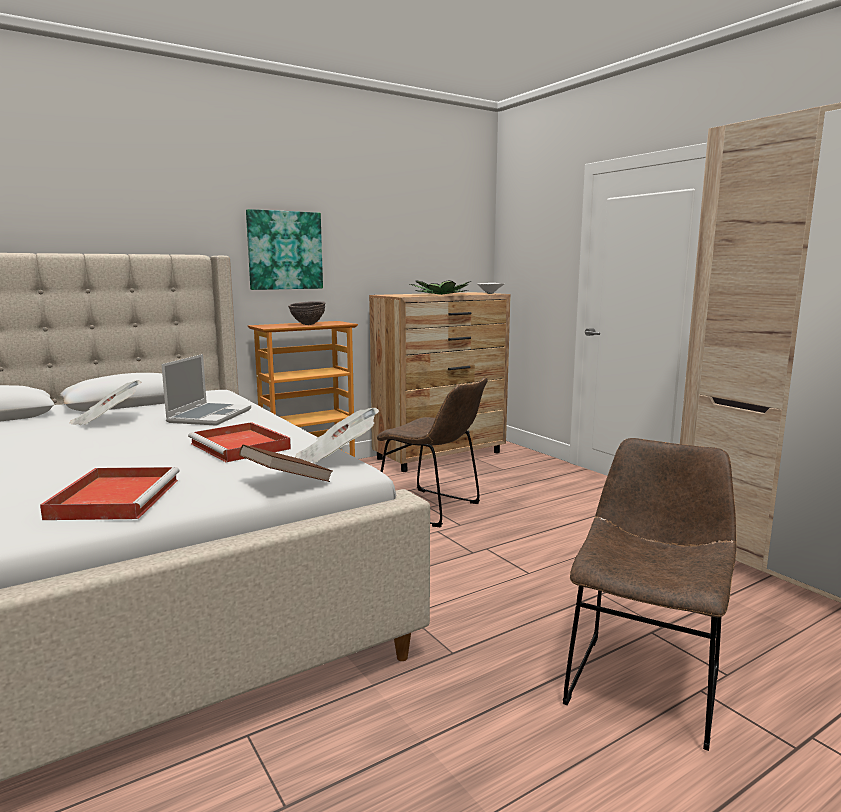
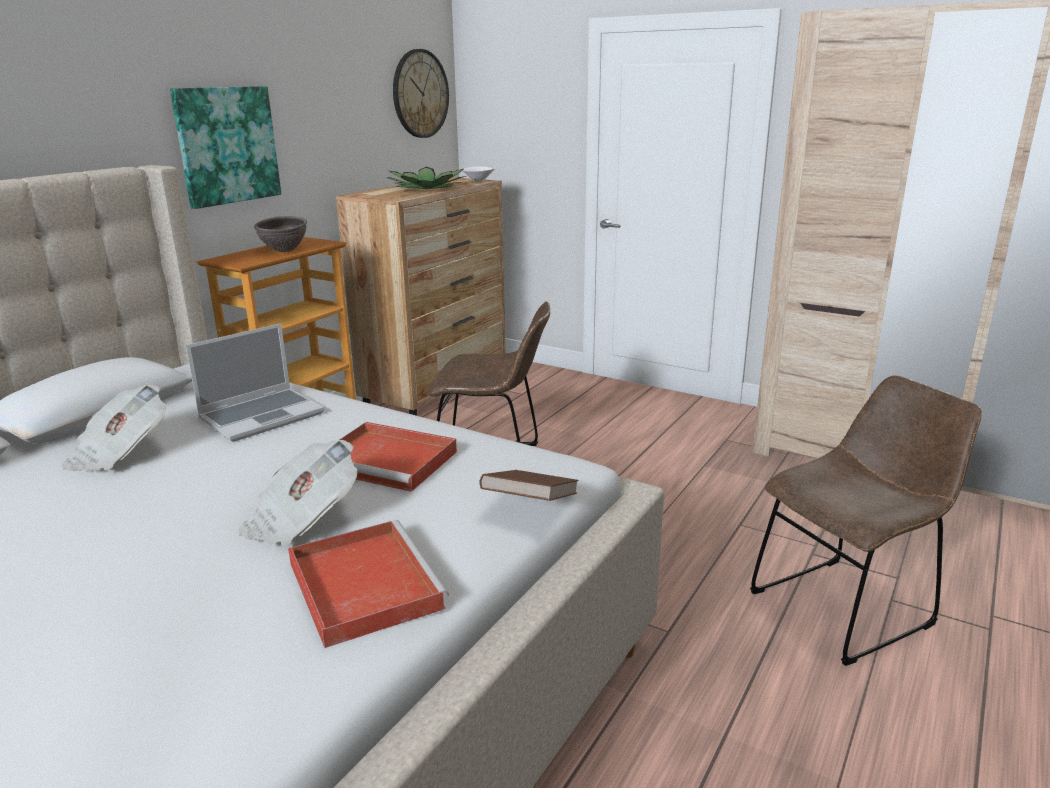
camera: 25 degrees left, 10 degrees up
(209, 416) = (262, 416): laptop -> laptop turned 60 degrees clockwise
(337, 457) = (527, 453): newspaper -> newspaper (302, 520)
(458, 228) = (420, 94): none -> wall clock
(645, 682) = (847, 606): brown chair -> brown chair turned 60 degrees clockwise

